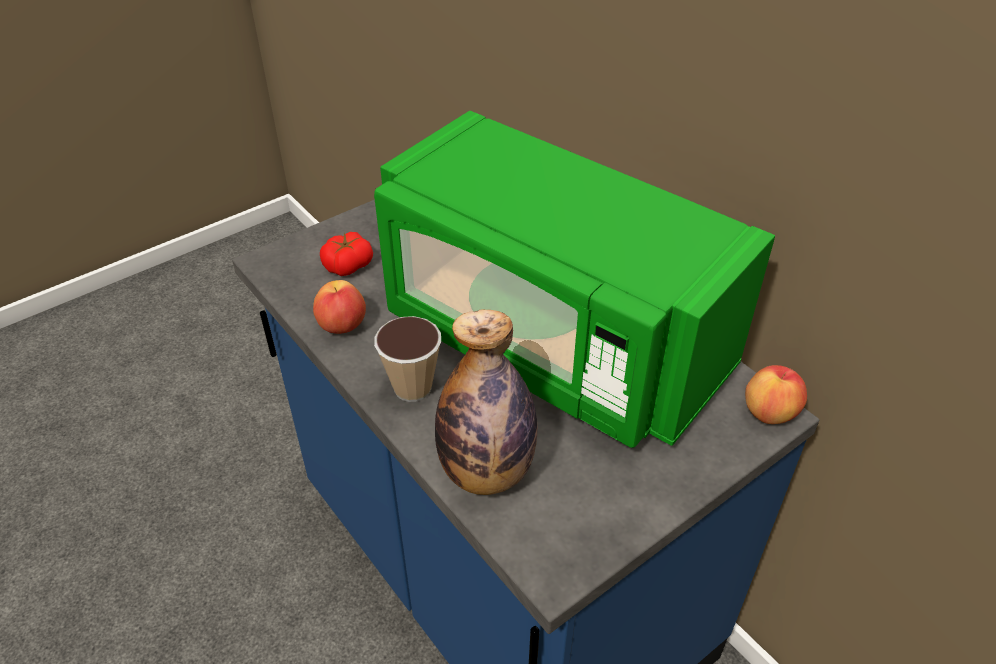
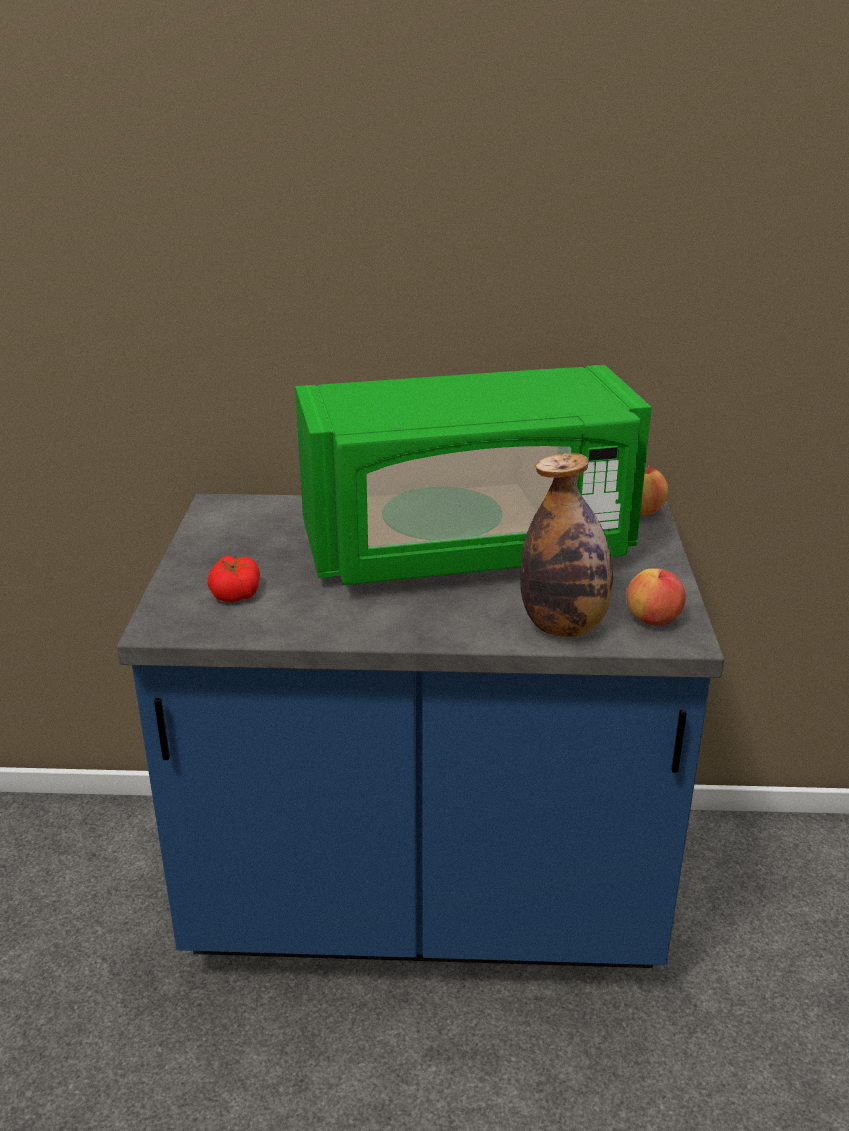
camera: 50 degrees left, 15 degrees down
(342, 325) = (310, 624): apple -> apple (653, 620)
(412, 388) = (433, 621): cup -> none

